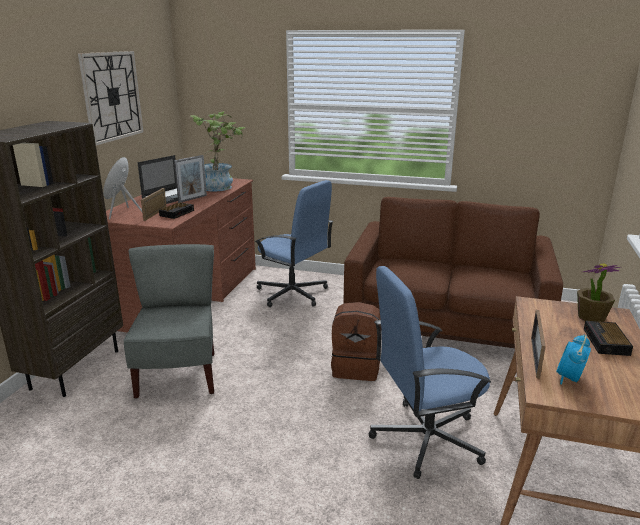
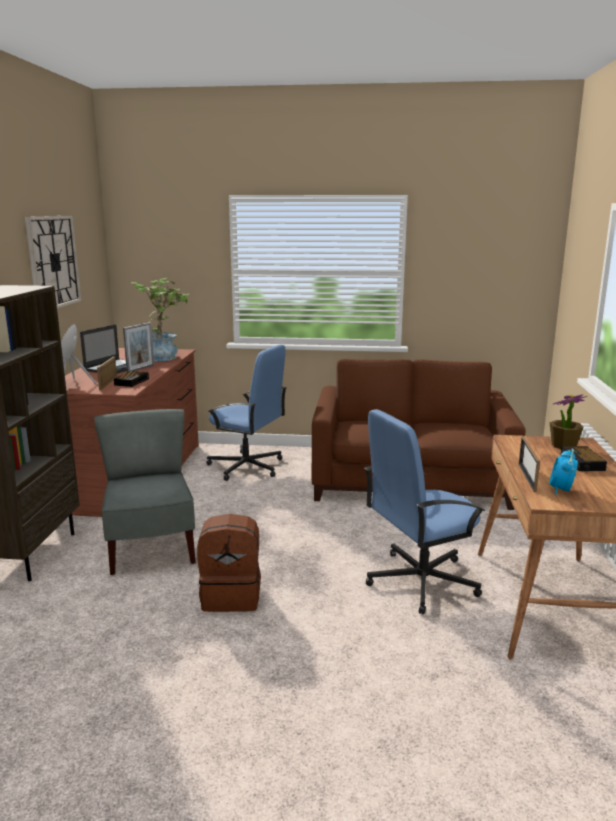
camera: 10 degrees left, 5 degrees down
(356, 367) = (334, 527): brown backpack -> brown backpack (232, 596)

